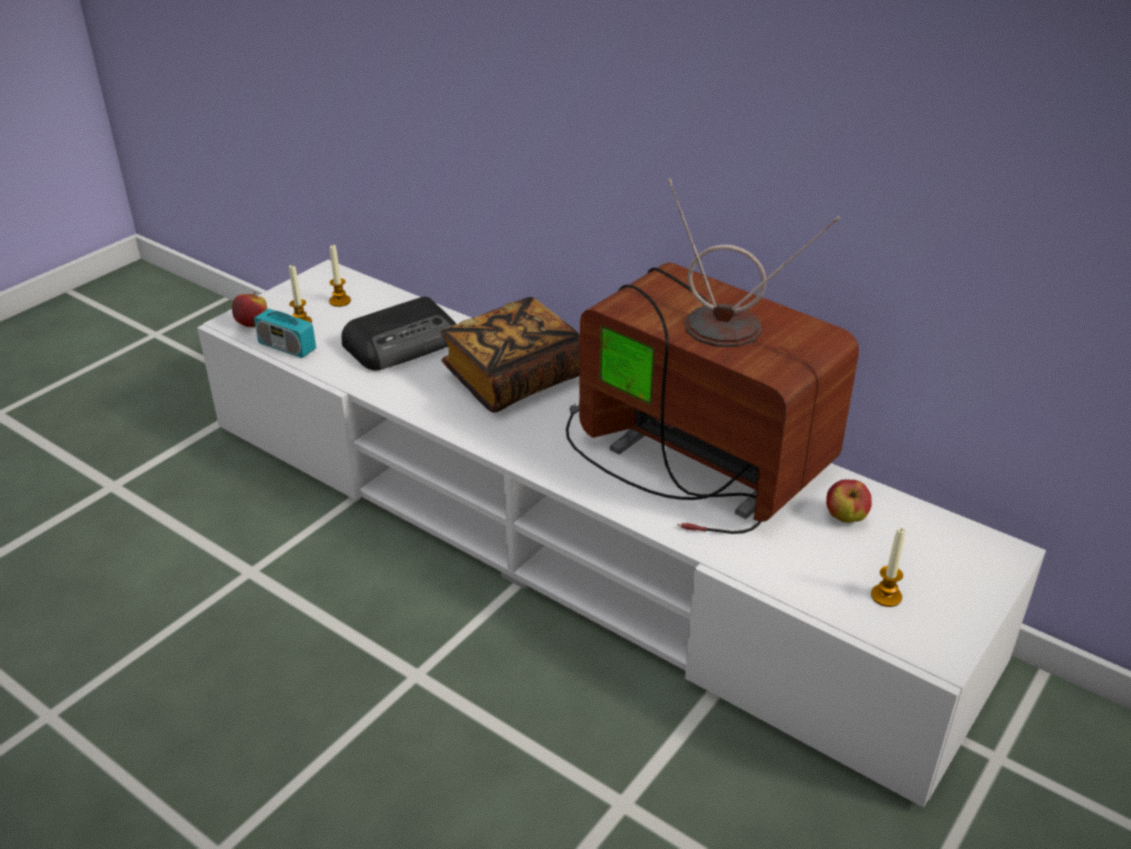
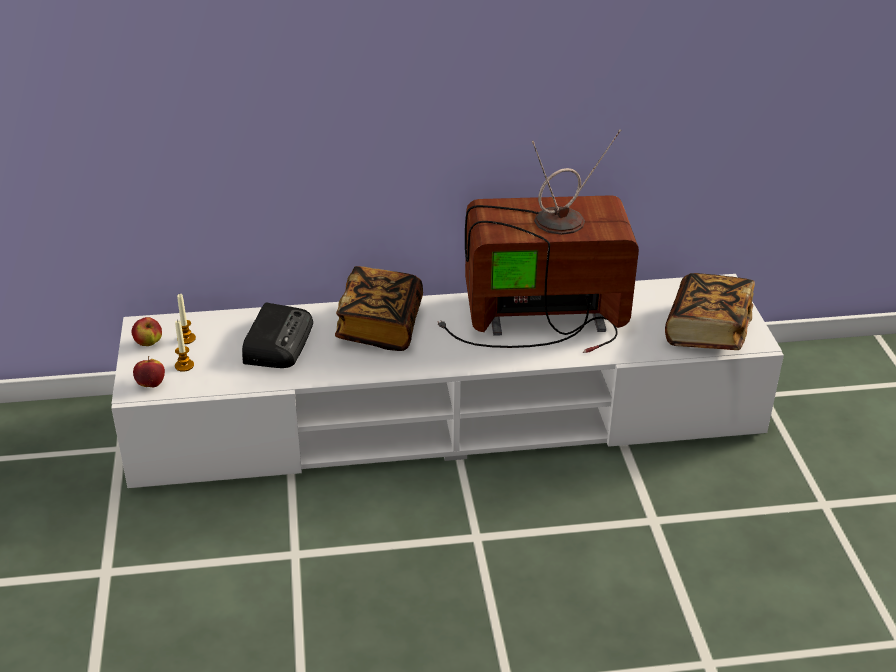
camera: 45 degrees left, 0 degrees up
(287, 347) = (204, 385): radio -> none
(845, 518) = (644, 305): apple -> apple (148, 343)
(886, 596) = (707, 331): candle -> book

